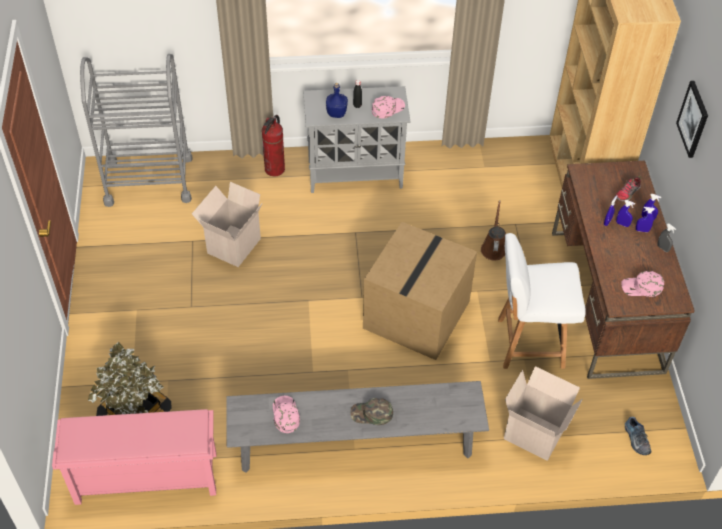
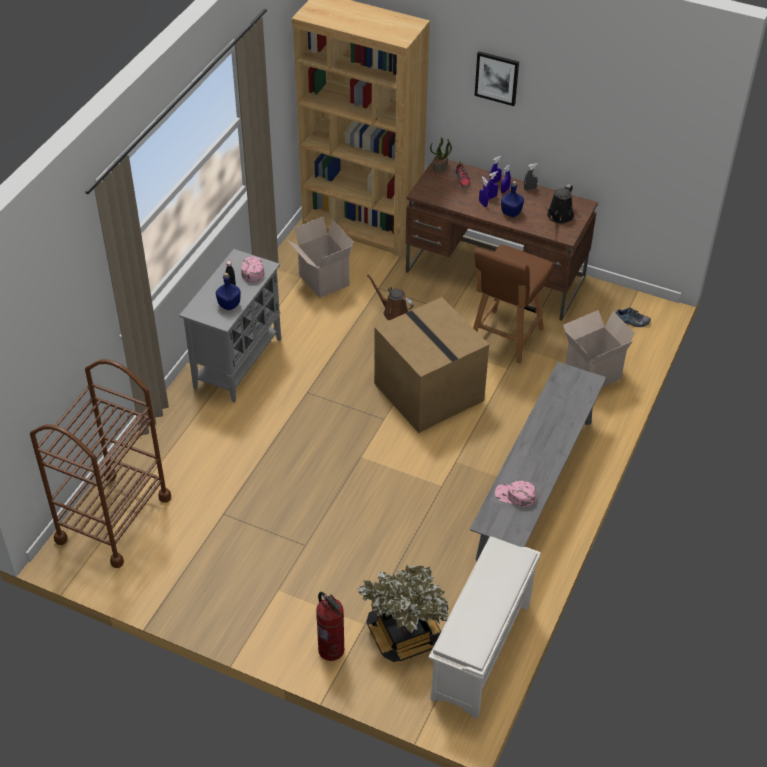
camera: 60 degrees left, 5 degrees down
(145, 479) = (481, 653): pink shoe rack -> white shoe rack
(149, 180) = (113, 519): grey cart -> brown cart
(233, 245) = (253, 484): cardboard box -> cardboard box (322, 280)
(274, 169) = (182, 416): fire extinguisher -> fire extinguisher (331, 650)
(371, 414) = (549, 440): green cap -> none
(528, 343) = (505, 337): white chair -> brown chair
(613, 248) = (511, 213): none -> blue bottle
(631, 170) = (440, 167): none -> potted plant
(641, 287) = (559, 217): pink cap -> black watering can

